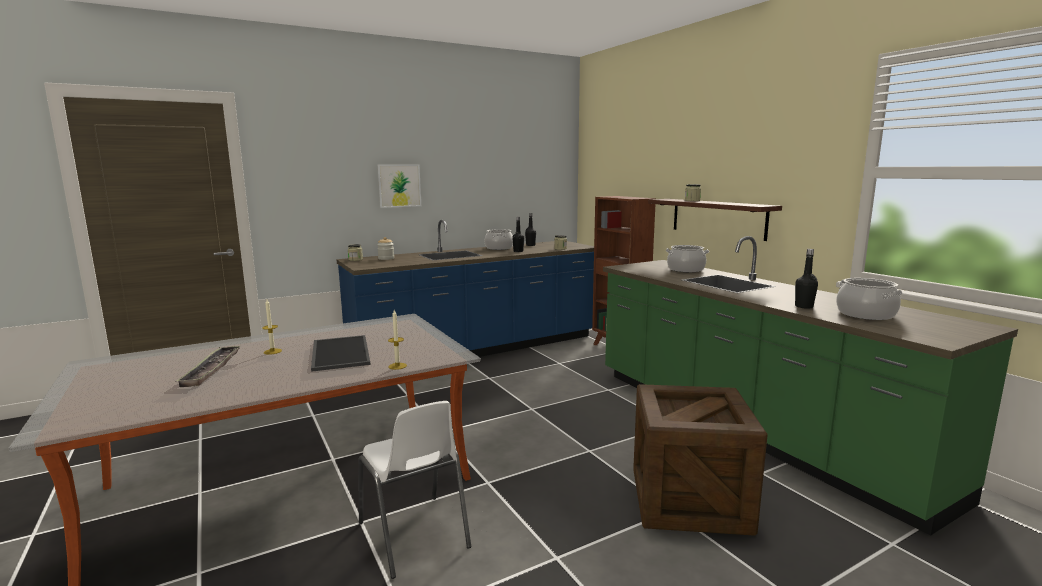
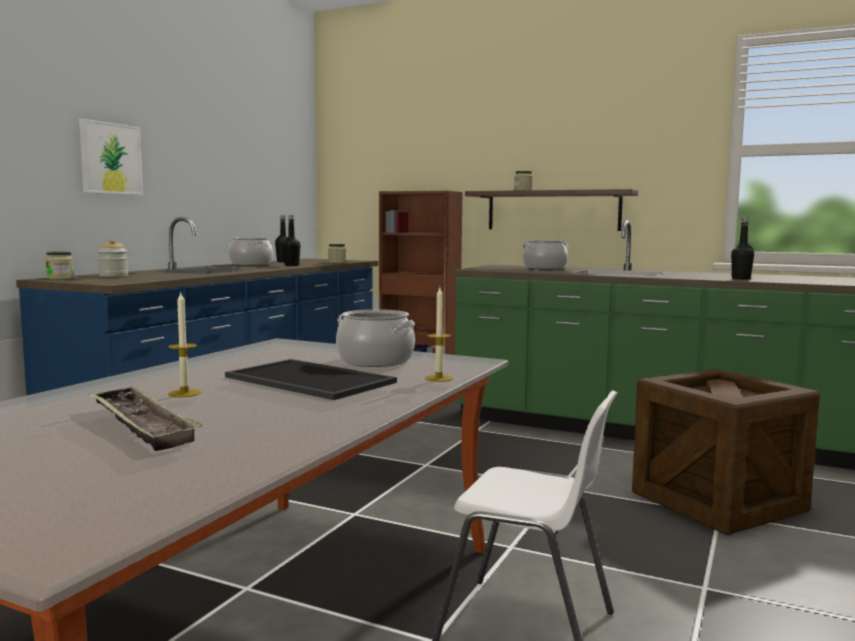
camera: 35 degrees left, 5 degrees down
(866, 314) = (797, 279): cooking pot -> cooking pot (376, 361)

